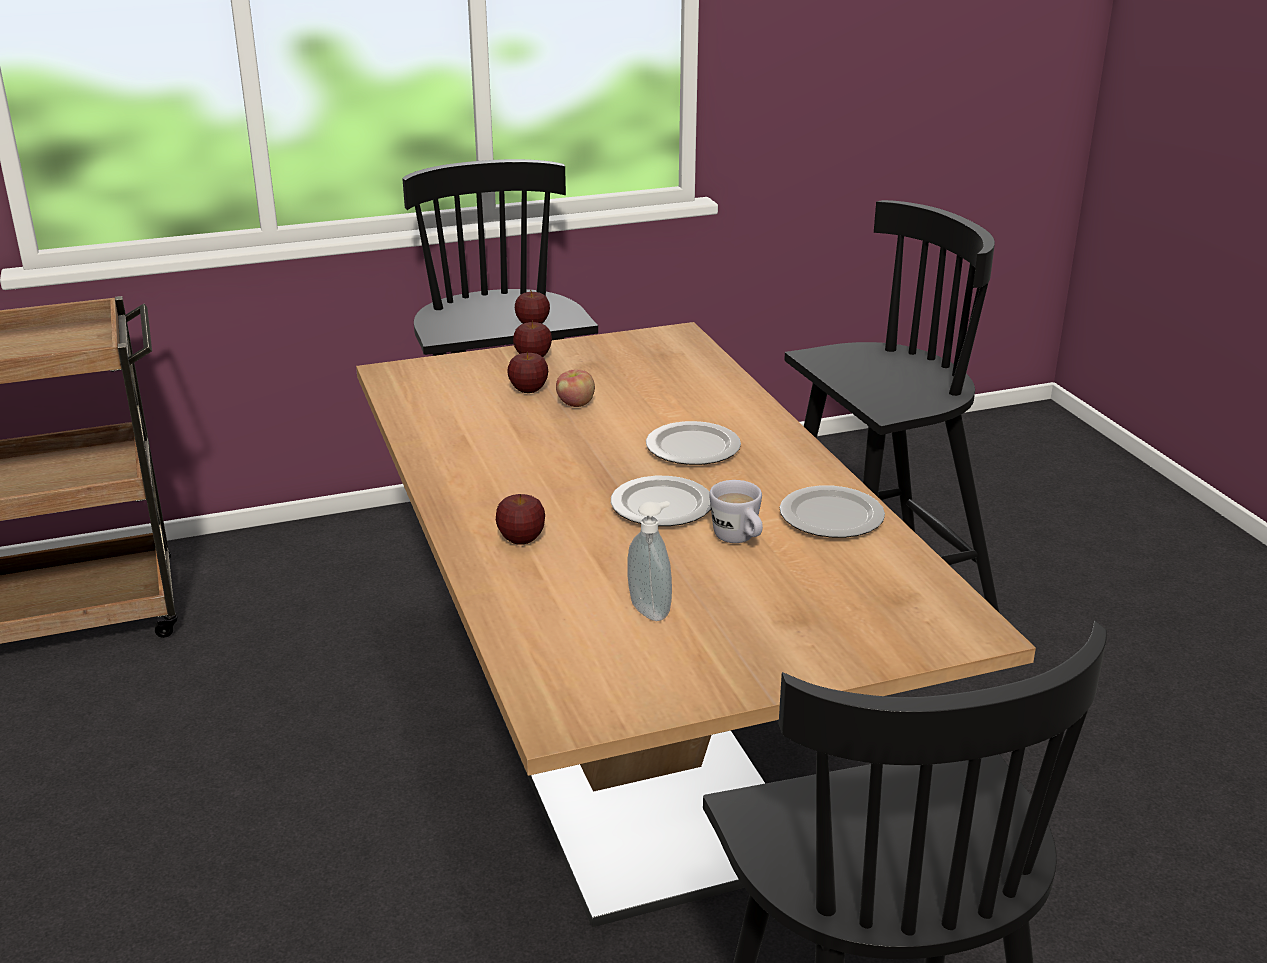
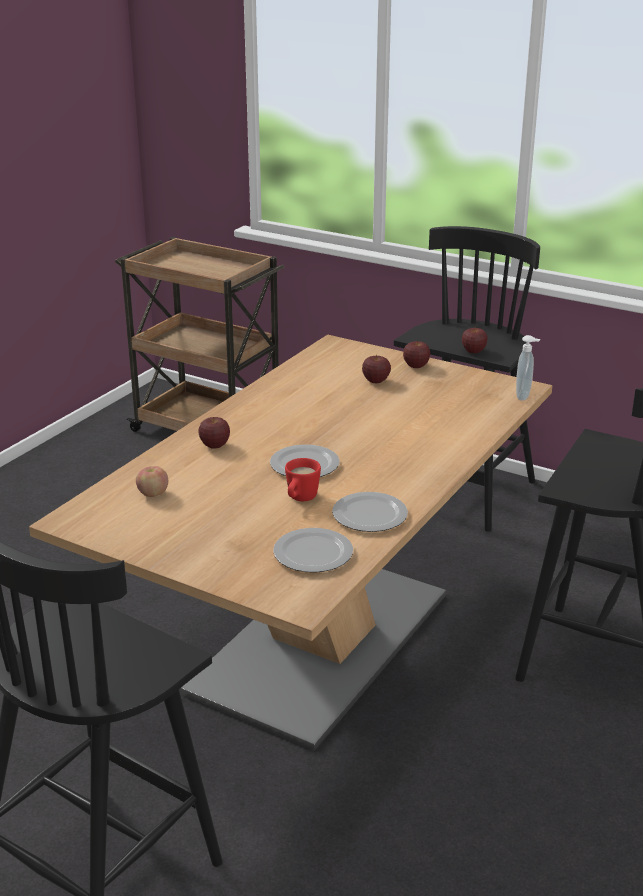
camera: 50 degrees right, 0 degrees up
(575, 404) = (381, 398): apple -> apple (152, 493)
(651, 610) = (193, 504): soap dispenser -> soap dispenser (524, 396)
(694, 448) = (386, 448): plate -> plate (313, 554)
(739, 540) = (300, 499): white mug -> red mug

